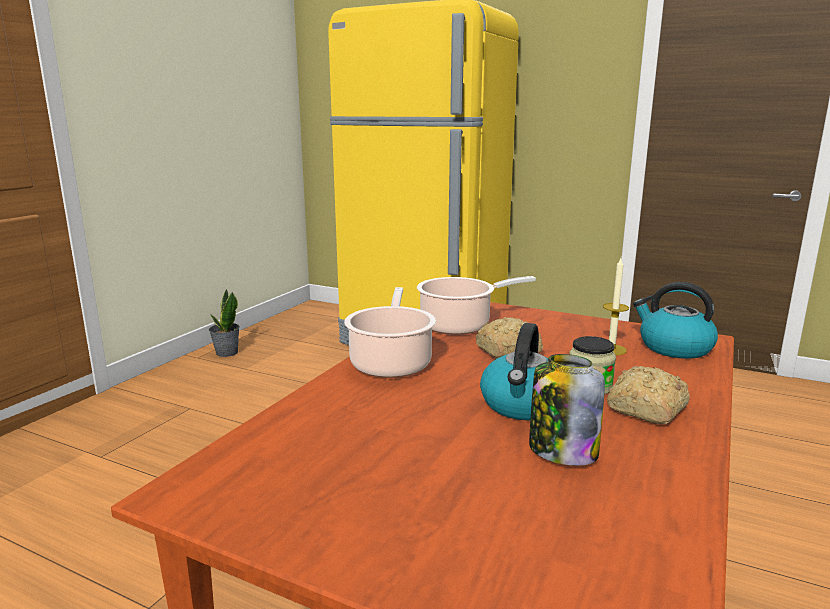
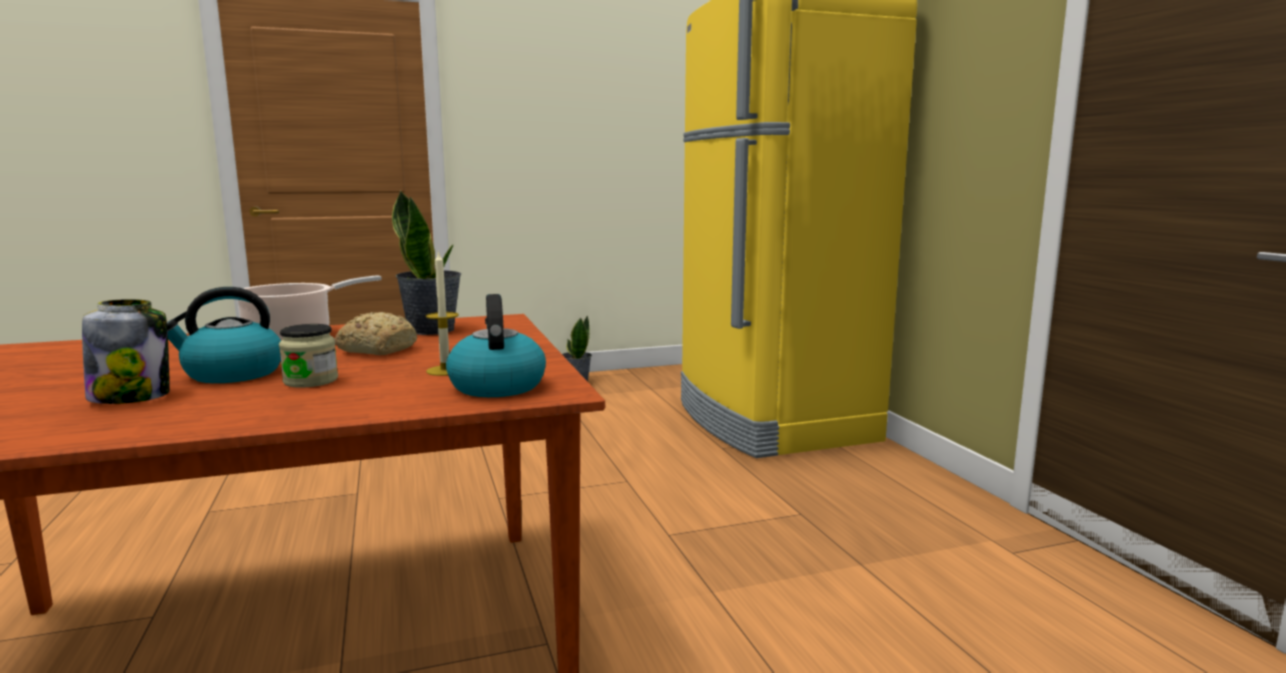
camera: 45 degrees right, 5 degrees down
(460, 325) = (432, 330): cooking pot -> potted plant
(645, 410) = (266, 402): bread -> none

